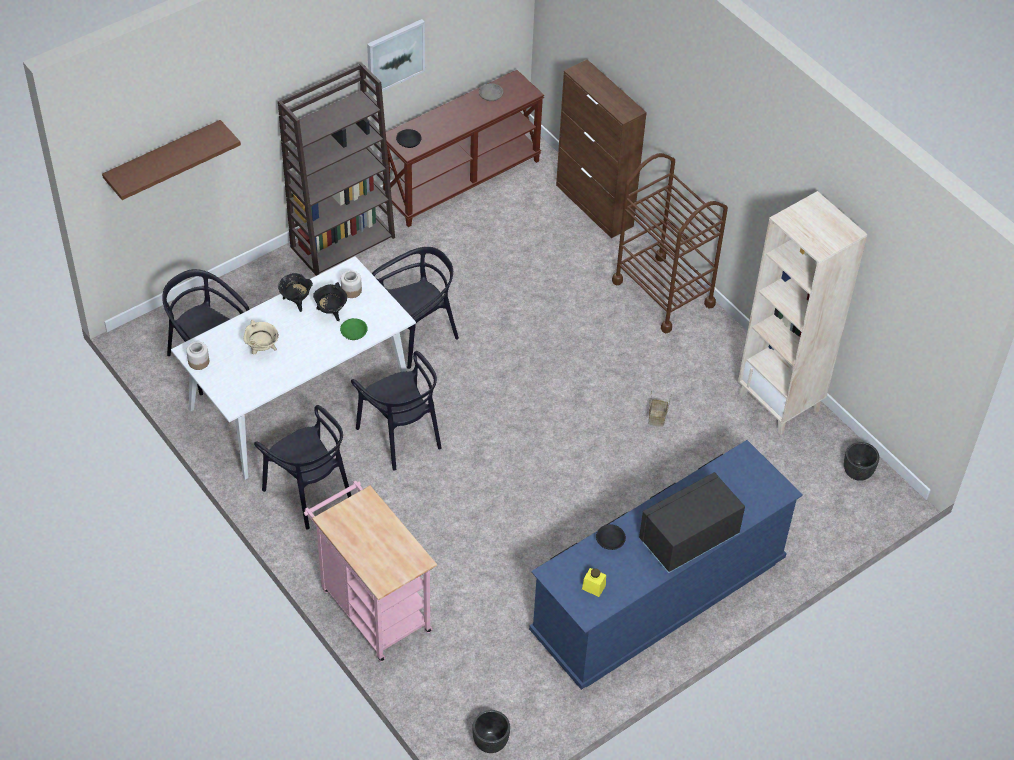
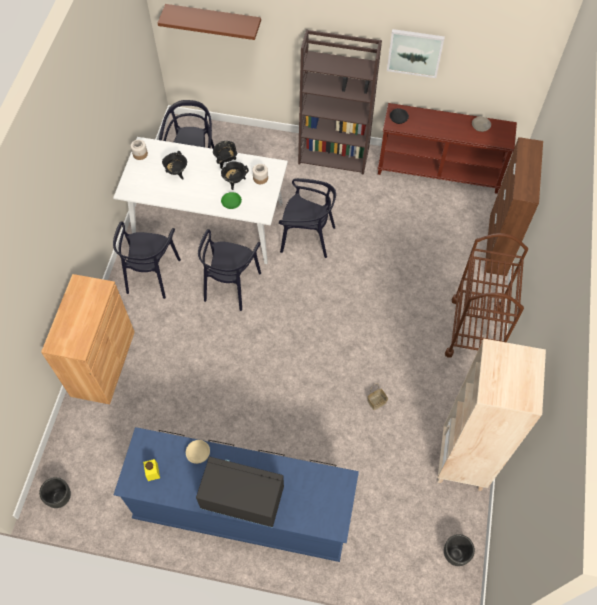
camera: 50 degrees right, 10 degrees up
(262, 349) = (177, 173): beige cooking pot -> black cooking pot
(371, 606) = (103, 363): pink cart -> brown cabinet
(610, 541) = (198, 453): black bowl -> beige bowl

